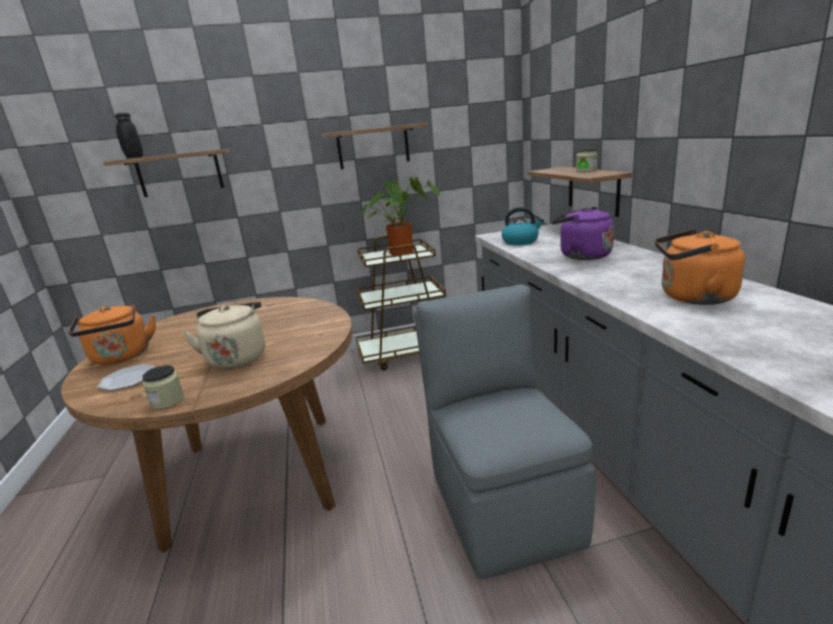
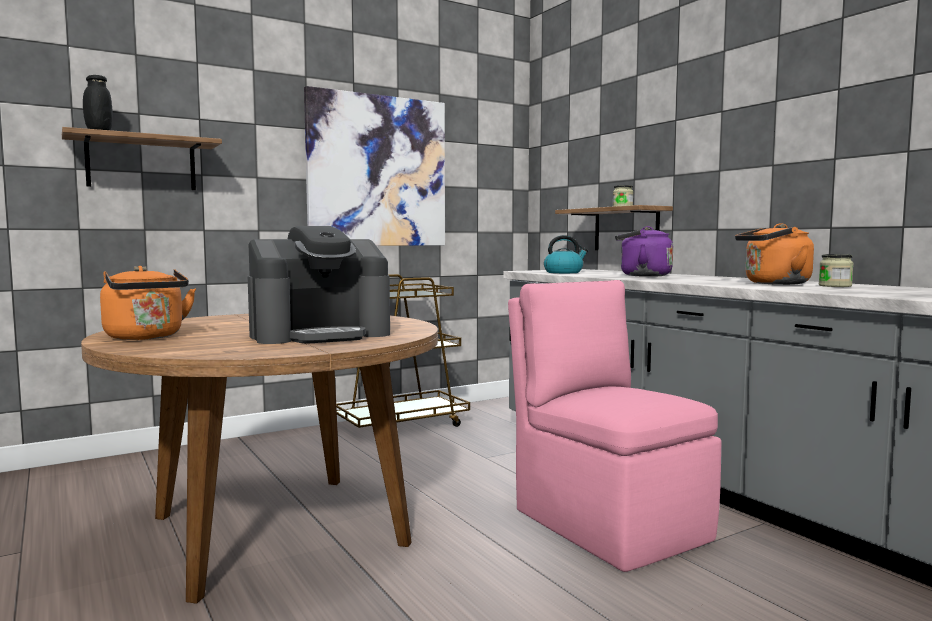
camera: 20 degrees left, 15 degrees down
(128, 379) = (192, 345): plate -> none
(167, 401) = (283, 351): jar -> jar (835, 286)
(237, 357) = (320, 334): beige kettle -> coffee machine
(373, 147) = (377, 171): shelf -> picture
(404, 252) = (409, 292): potted plant -> none
(502, 504) = (607, 523): grey chair -> pink chair

